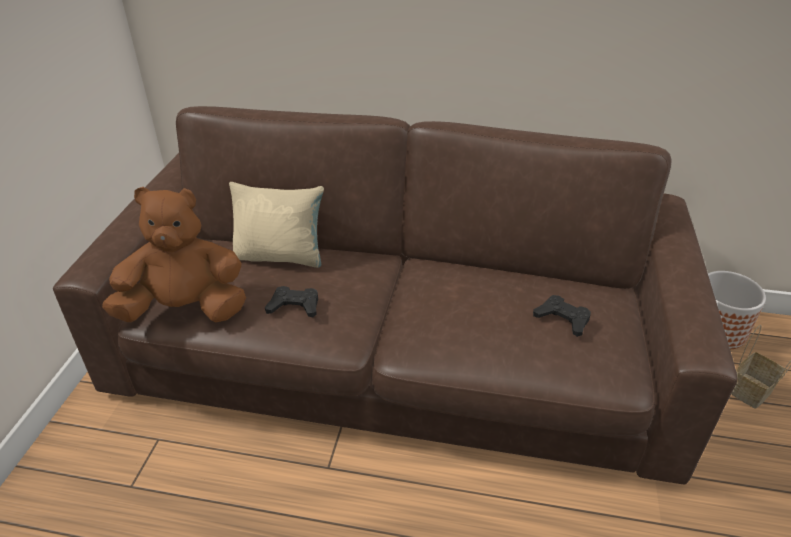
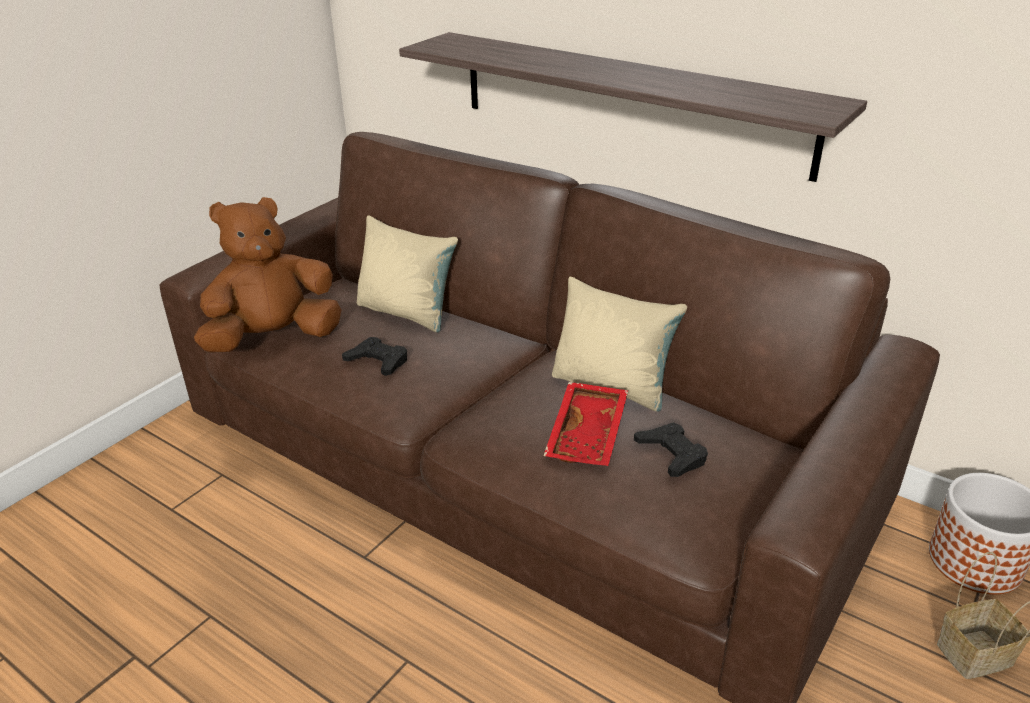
camera: 25 degrees right, 5 degrees down
(186, 309) = (274, 338): brown plush toy -> brown plush toy turned 45 degrees counterclockwise
(435, 51) = (628, 101): none -> shelf
(478, 276) = (612, 385): none -> beige pillow
(498, 321) = (589, 435): none -> red tray

